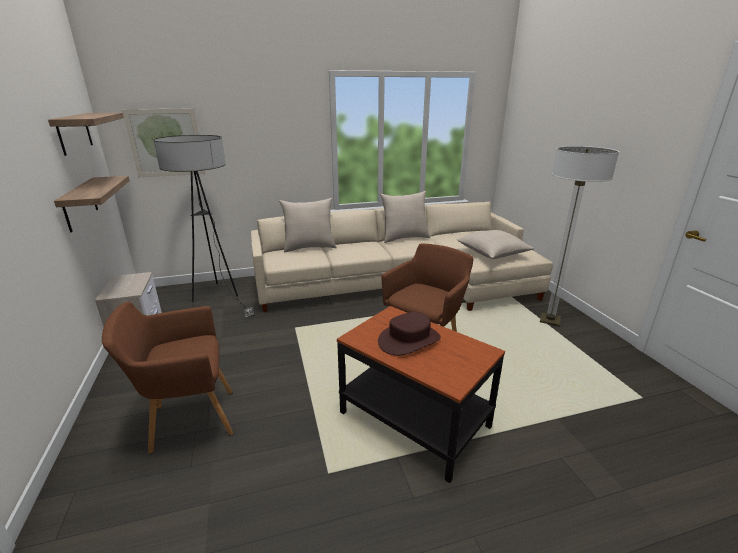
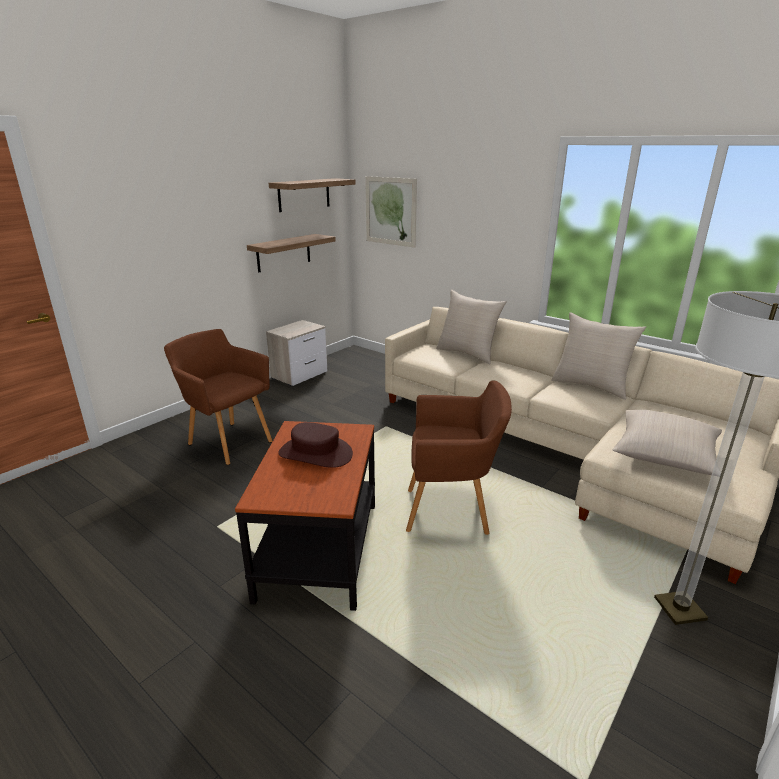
camera: 55 degrees right, 0 degrees up
(218, 298) = (383, 375): floor lamp -> none

